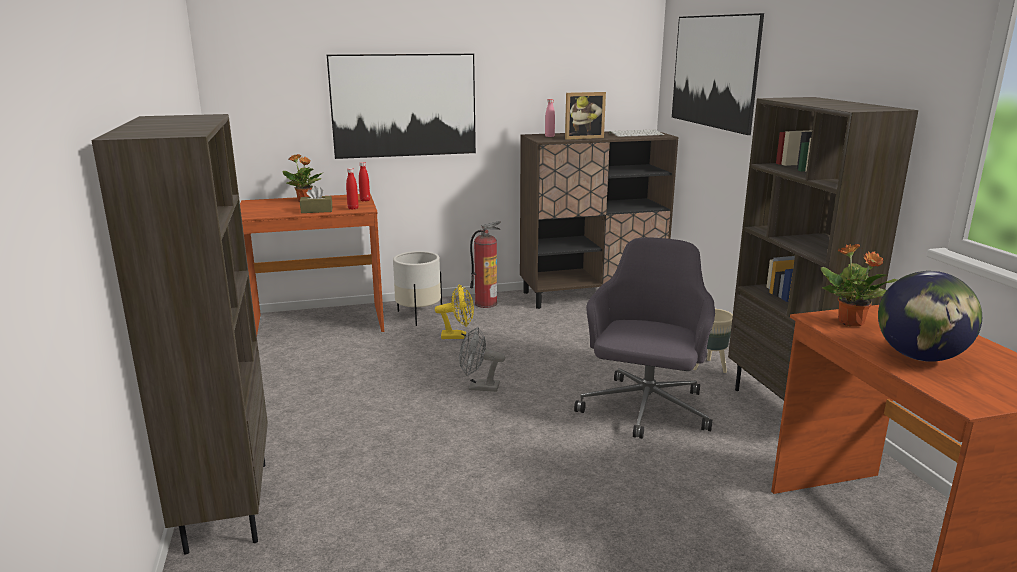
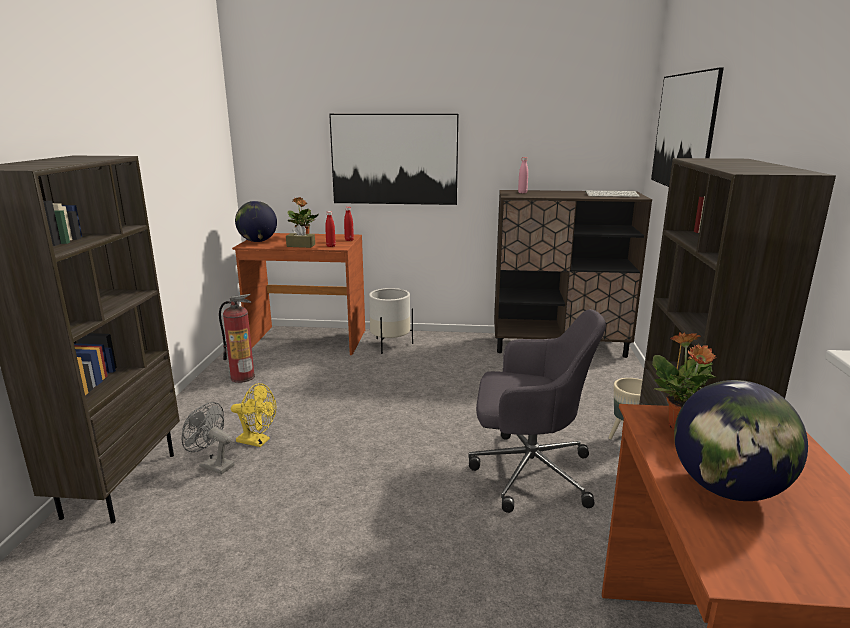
camera: 20 degrees right, 0 degrees up
(256, 210) = (258, 241): none -> globe
(458, 336) = (409, 368): yellow fan -> yellow fan (257, 441)
(479, 387) = (390, 419): grey fan -> grey fan (212, 465)
(486, 303) = (455, 342): fire extinguisher -> fire extinguisher (243, 377)
(582, 137) = (552, 195): picture frame -> none
(645, 410) = (528, 472): grey office chair -> grey office chair turned 60 degrees clockwise

